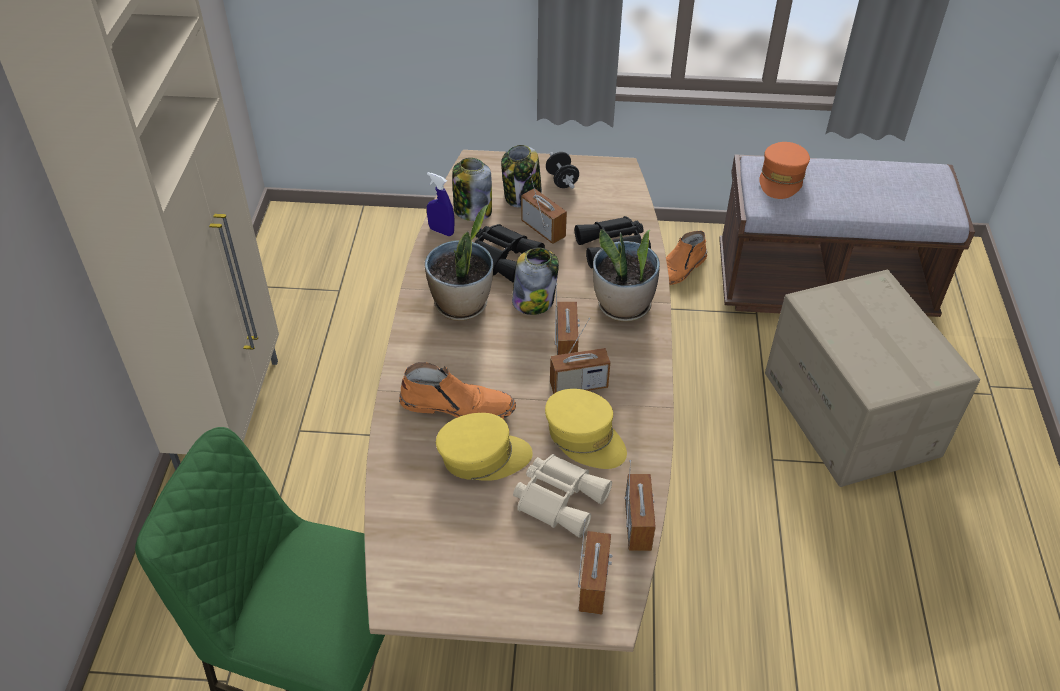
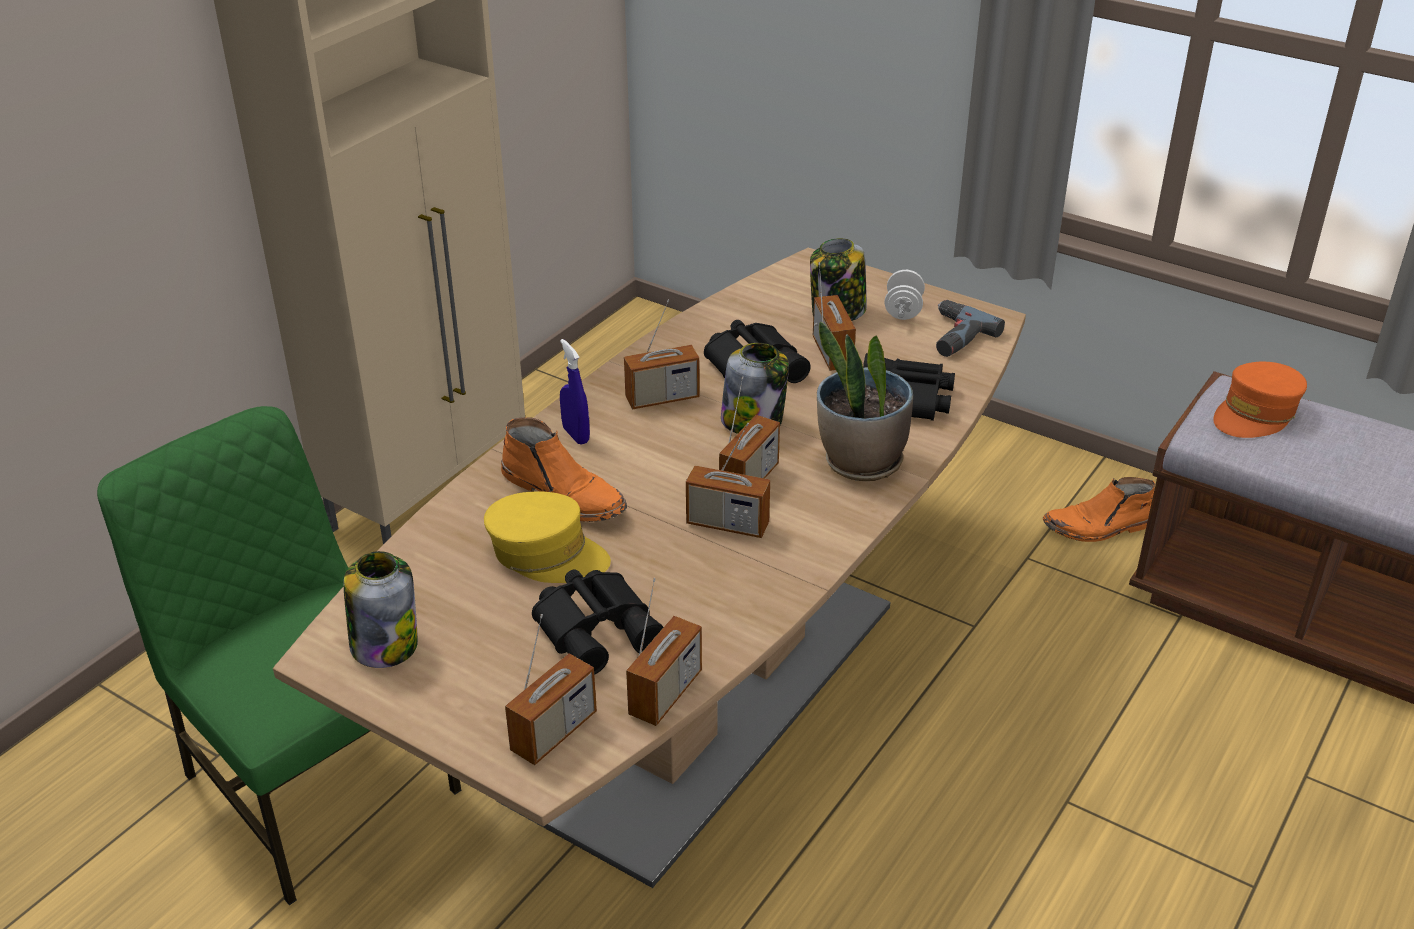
camera: 30 degrees right, 10 degrees down
(441, 231) = (706, 319): blue spray bottle -> blue spray bottle (576, 435)
(462, 305) = (662, 398): potted plant -> radio
(472, 210) = (762, 309): jar -> jar (384, 644)
(560, 497) = (598, 628): beige binoculars -> black binoculars
(562, 180) = (903, 311): black dumbbell -> white dumbbell
(585, 437) = (685, 579): yellow cap -> none
(606, 190) = (952, 336): none -> power drill
(852, 414) = (1236, 794): cardboard box -> none

